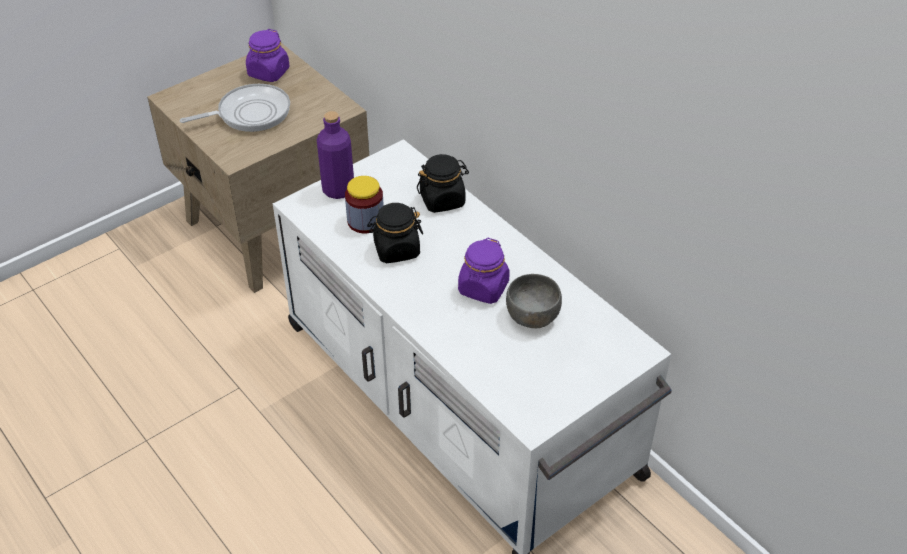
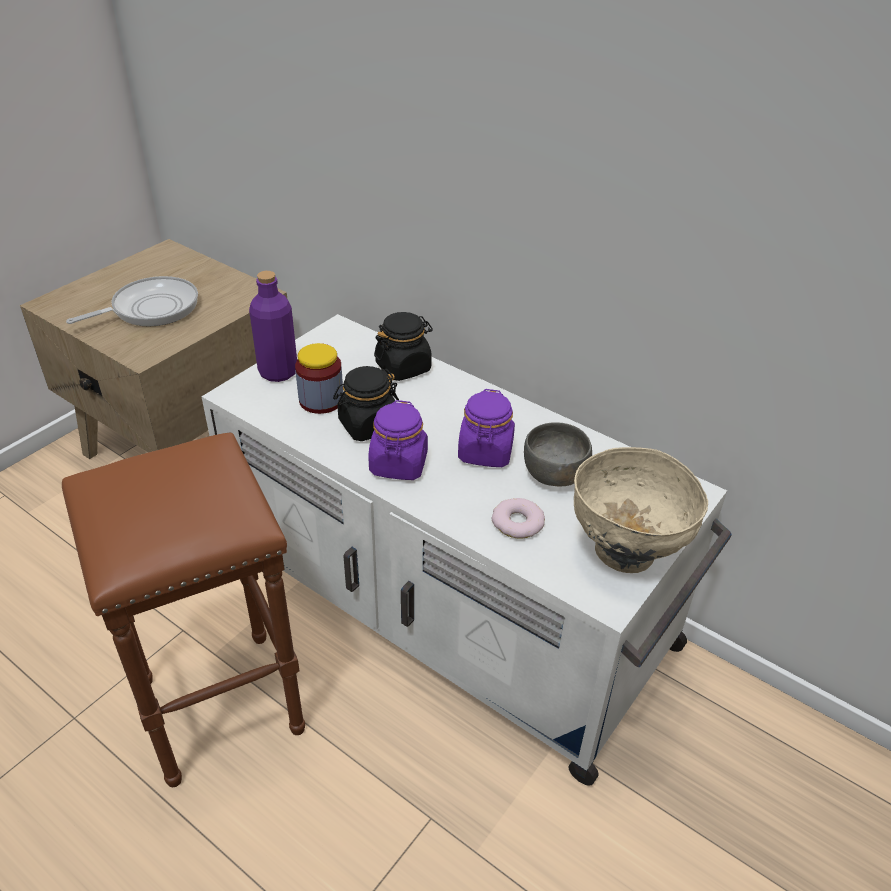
camera: 15 degrees left, 5 degrees down
(252, 450) = (216, 703): none -> brown stool
(268, 72) = (163, 268): purple jar -> purple jar (398, 464)
(486, 352) = (517, 523): none -> donut
(561, 390) = (625, 553): none -> beige bowl

